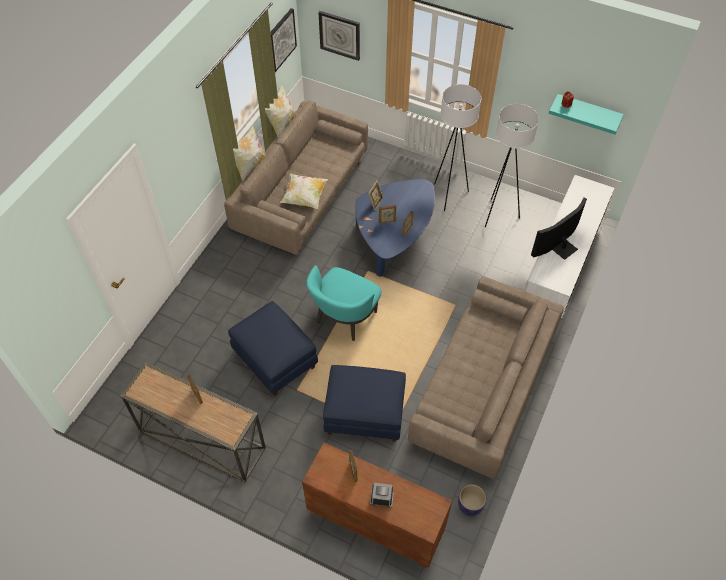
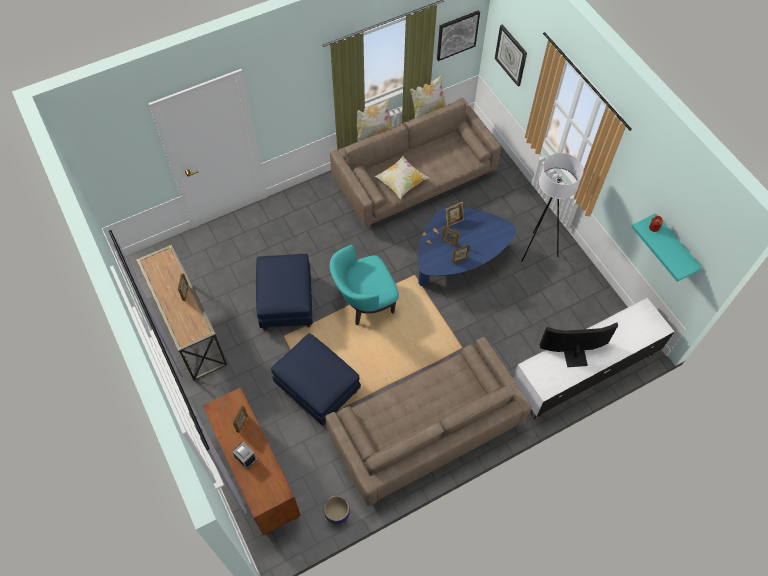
camera: 35 degrees right, 5 degrees up
(498, 214) = (566, 293): white floor lamp -> none

